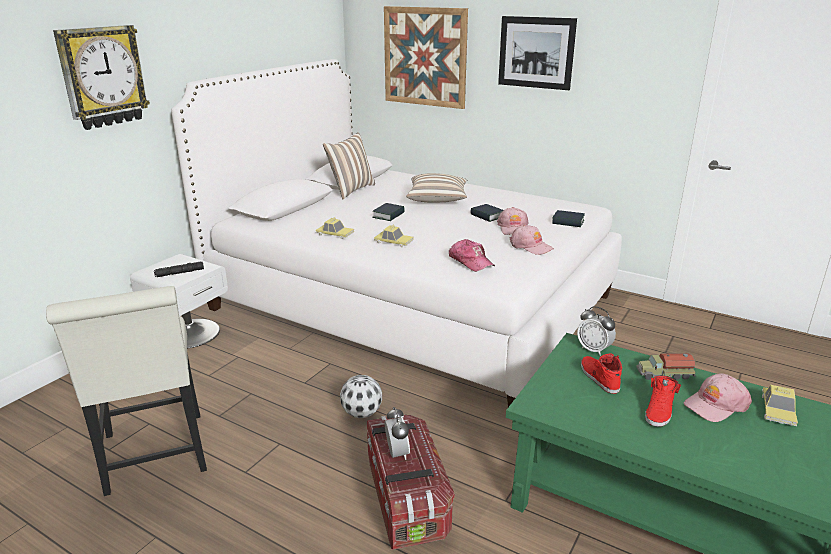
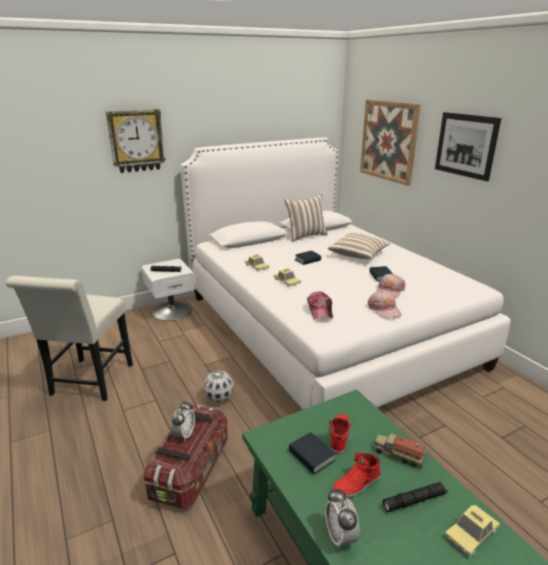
camera: 30 degrees right, 0 degrees up
(568, 222) = (442, 296): book -> book (311, 456)
(594, 349) = (362, 411): alarm clock -> alarm clock (340, 536)
(715, 405) = (414, 500): pink cap -> black flashlight

